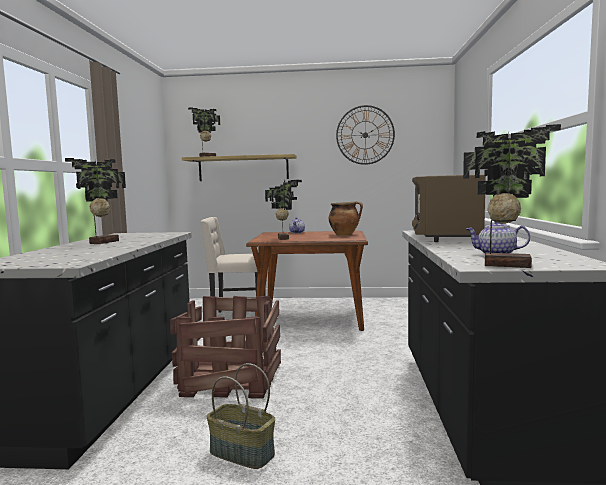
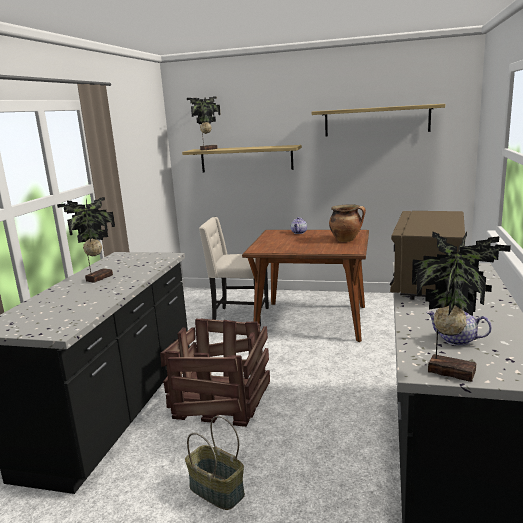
camera: 10 degrees right, 10 degrees up
(284, 238) = (282, 246): potted plant -> none
(365, 135) = (376, 120): wall clock -> shelf

